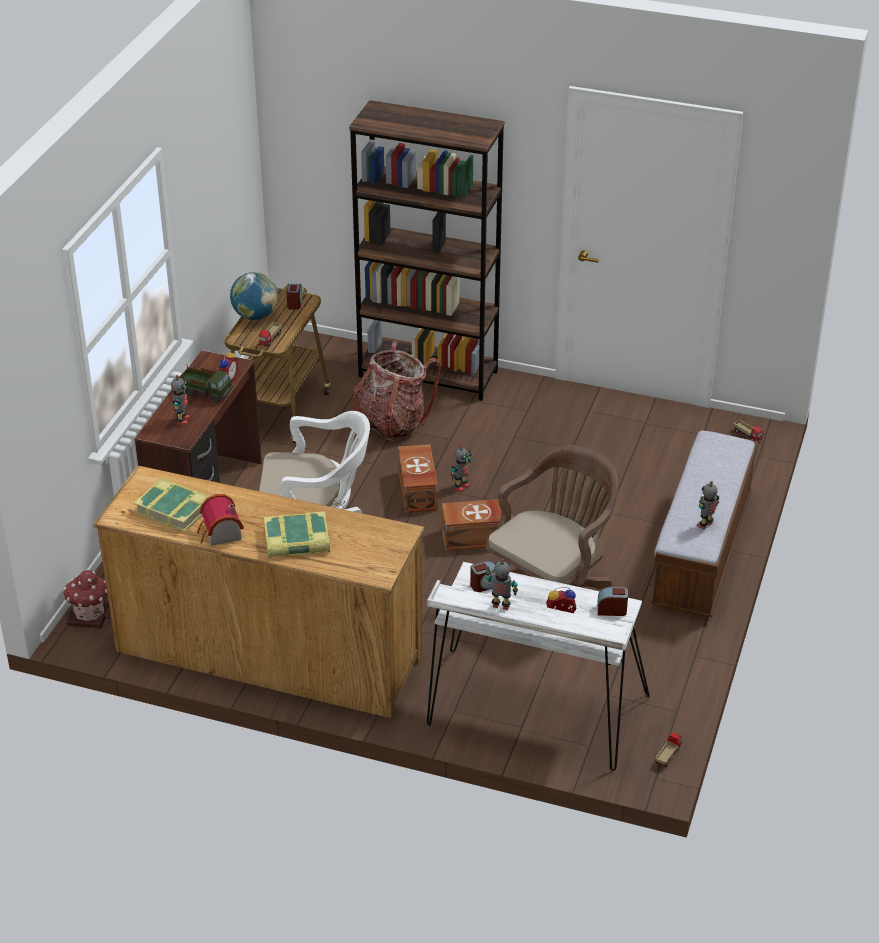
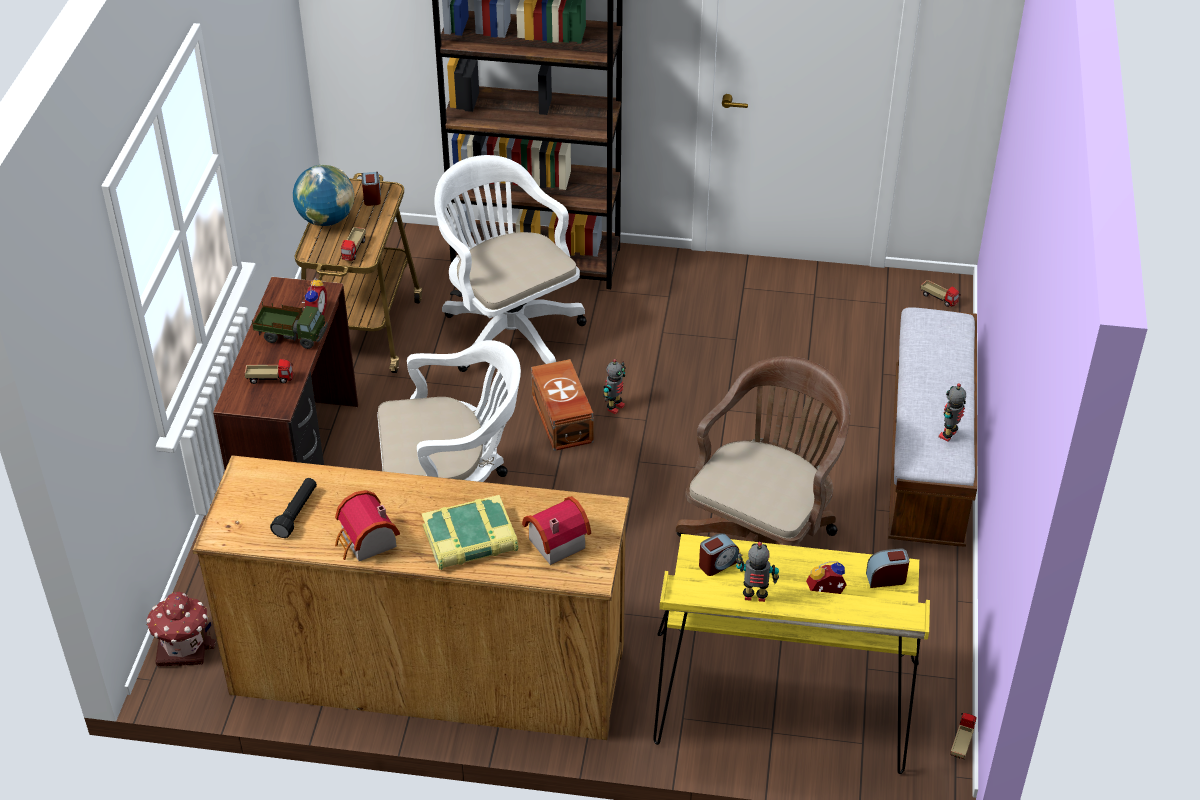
camera: 10 degrees left, 5 degrees up
(174, 509) = (296, 513): book -> black flashlight
(182, 420) = (270, 379): toy robot -> toy truck
(358, 549) = (553, 542): none -> toy house
(392, 422) = (508, 330): backpack -> white office chair
(478, 537) = (652, 474): brown storage box -> none
(533, 713) = (781, 707): white desk -> yellow desk

